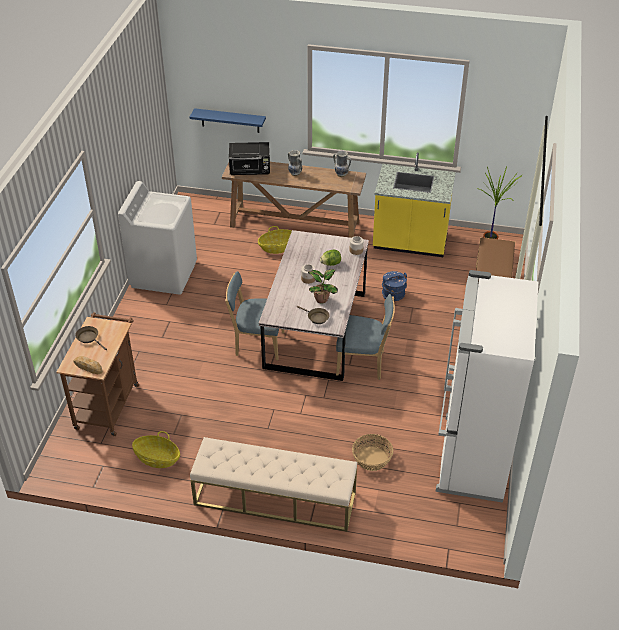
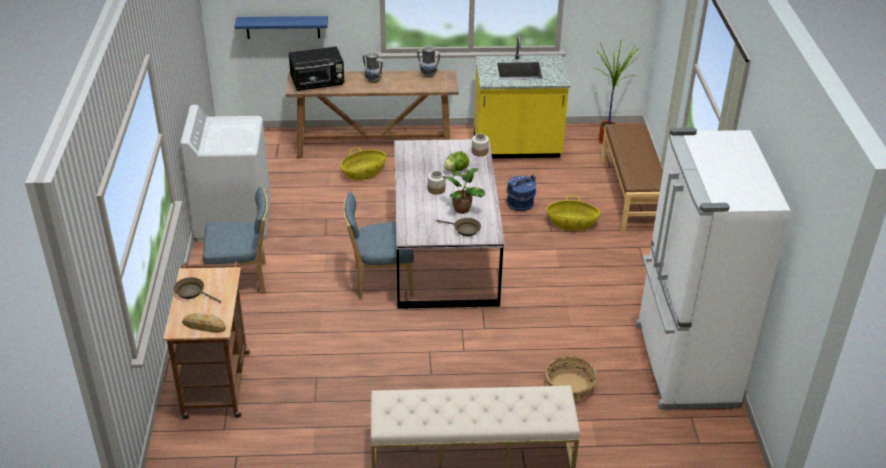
camera: 15 degrees left, 5 degrees down
(157, 459) = (305, 434): basket -> basket (571, 224)
(363, 364) = (516, 283): blue chair -> blue chair (242, 280)

